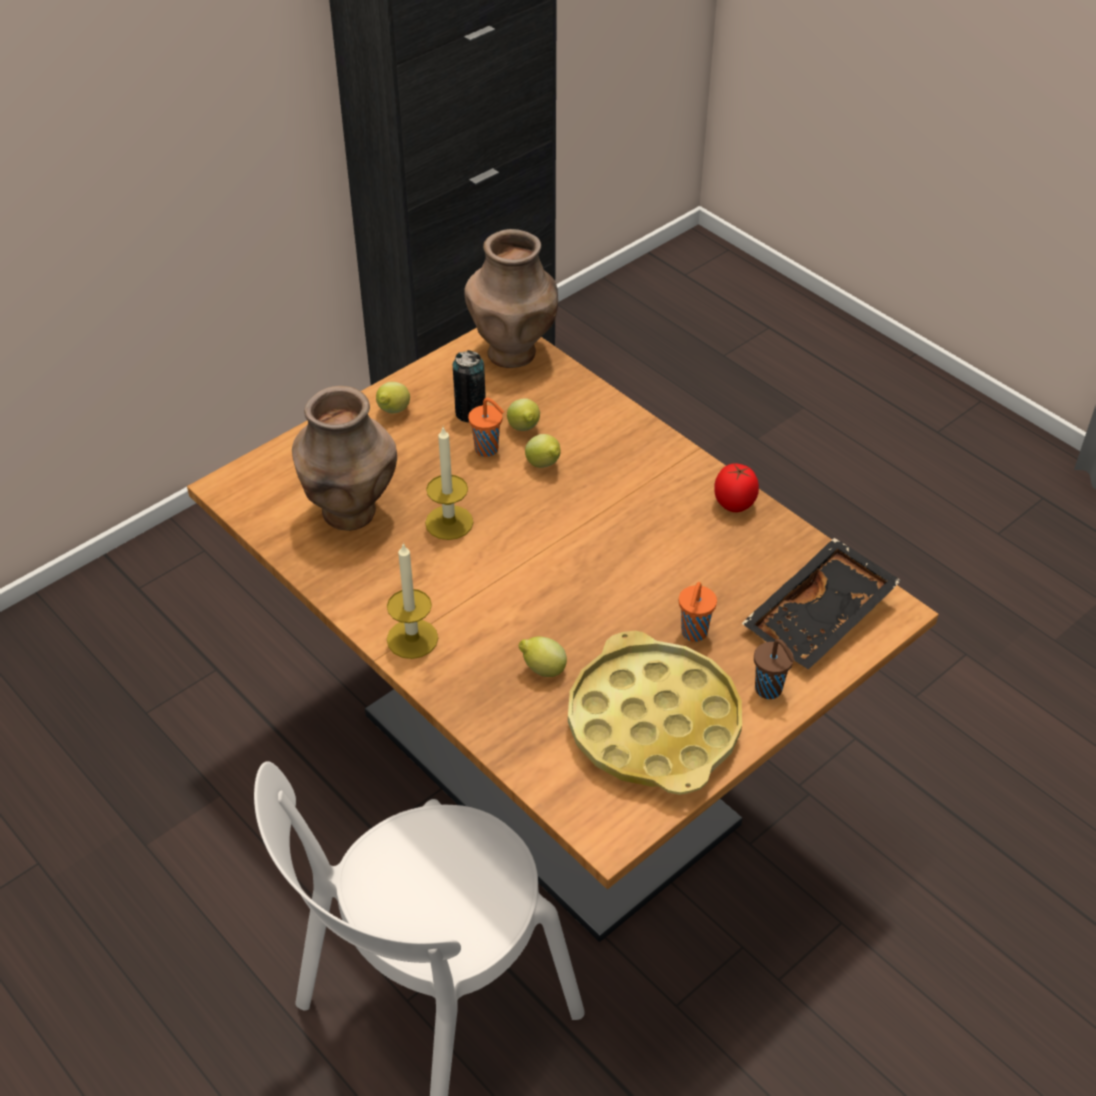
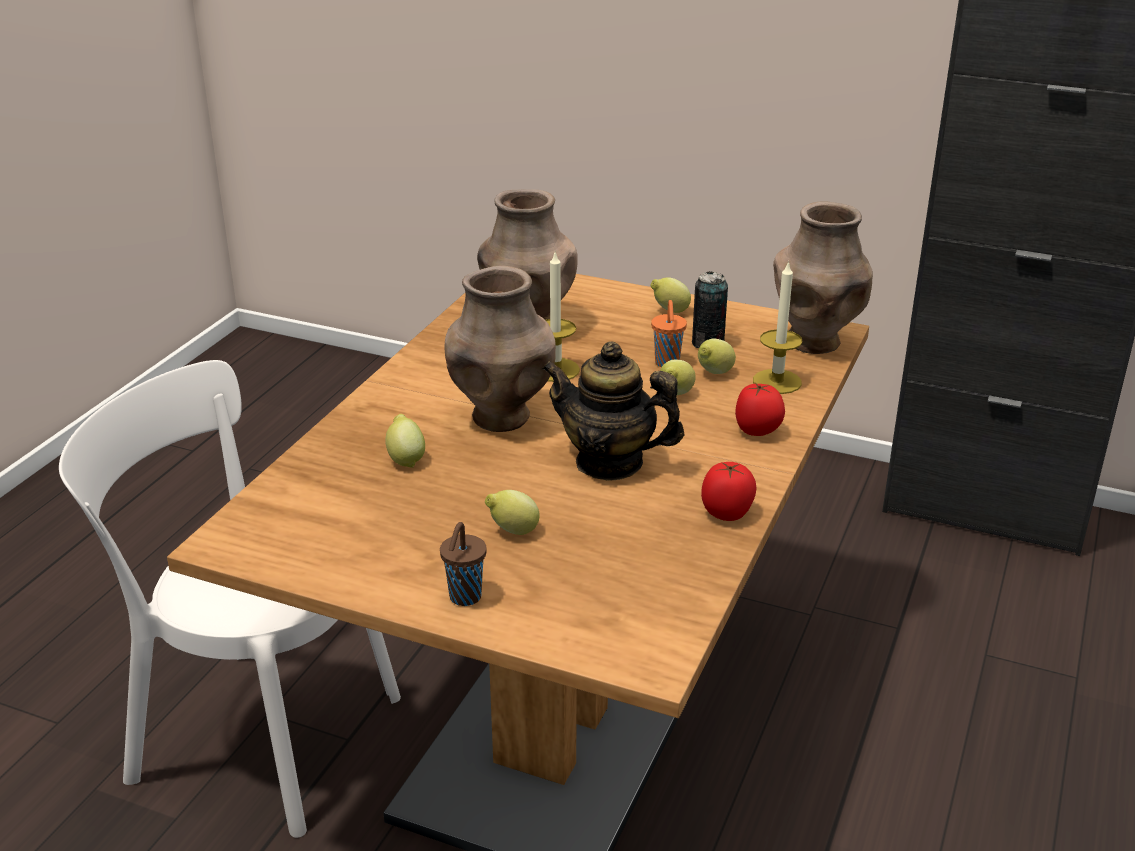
camera: 65 degrees right, 15 degrees down
(412, 639) = (401, 389): candle -> candle (777, 381)
(511, 585) = (501, 418): none -> brown vase
(625, 542) = (610, 462): none -> teapot
(630, 441) = (758, 431): none -> tomato
(654, 724) = (373, 536): yellow tray -> none
(693, 633) = (512, 531): orange cup -> lemon
(821, 618) = (599, 611): black tray -> none

